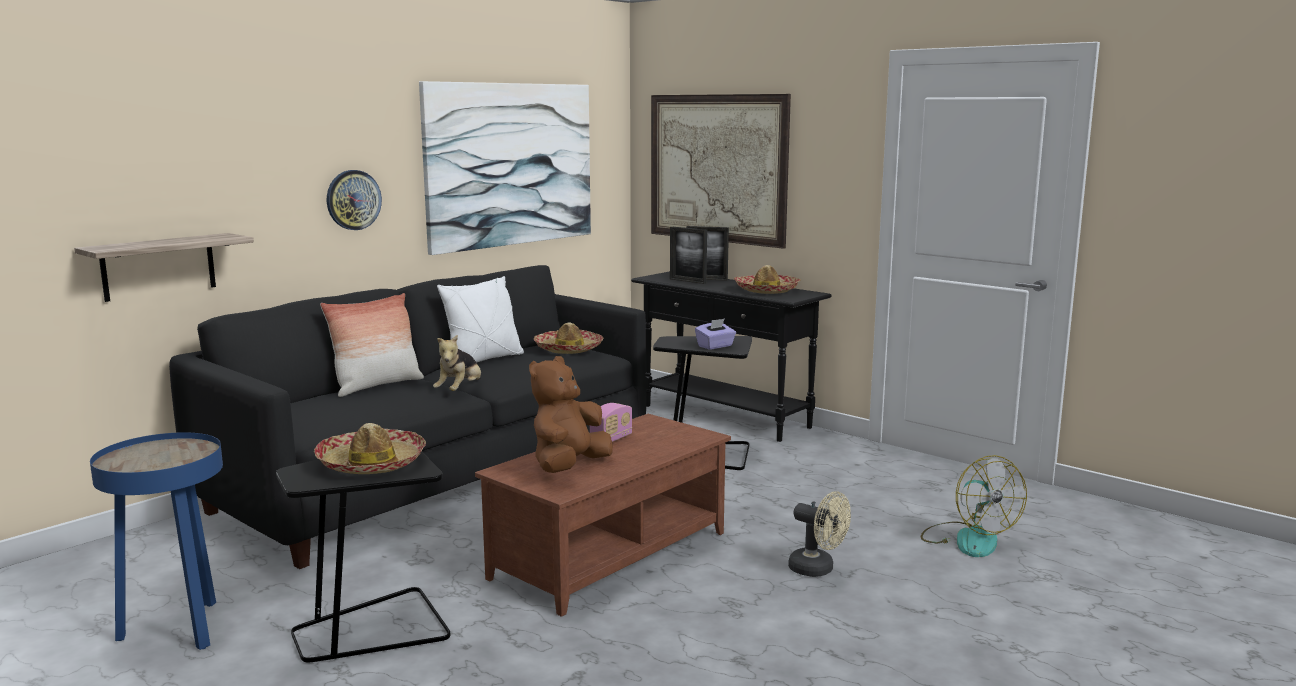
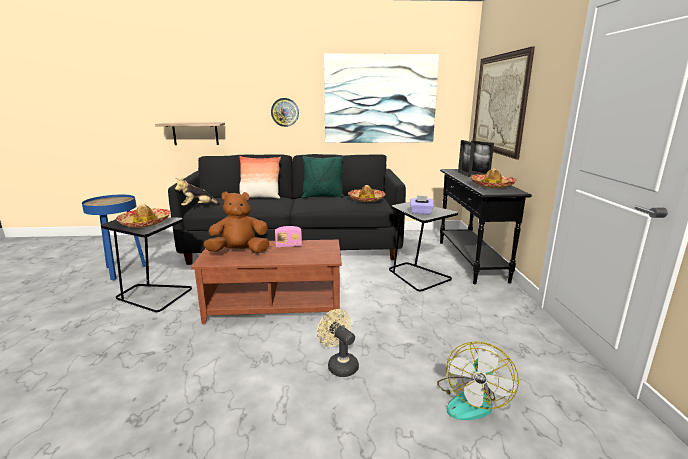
camera: 45 degrees right, 5 degrees up
(460, 390) = (282, 206): plush toy -> plush toy (198, 207)
(484, 360) = (322, 196): white pillow -> green pillow
(818, 569) = (339, 365): beige fan -> beige fan turned 150 degrees clockwise

